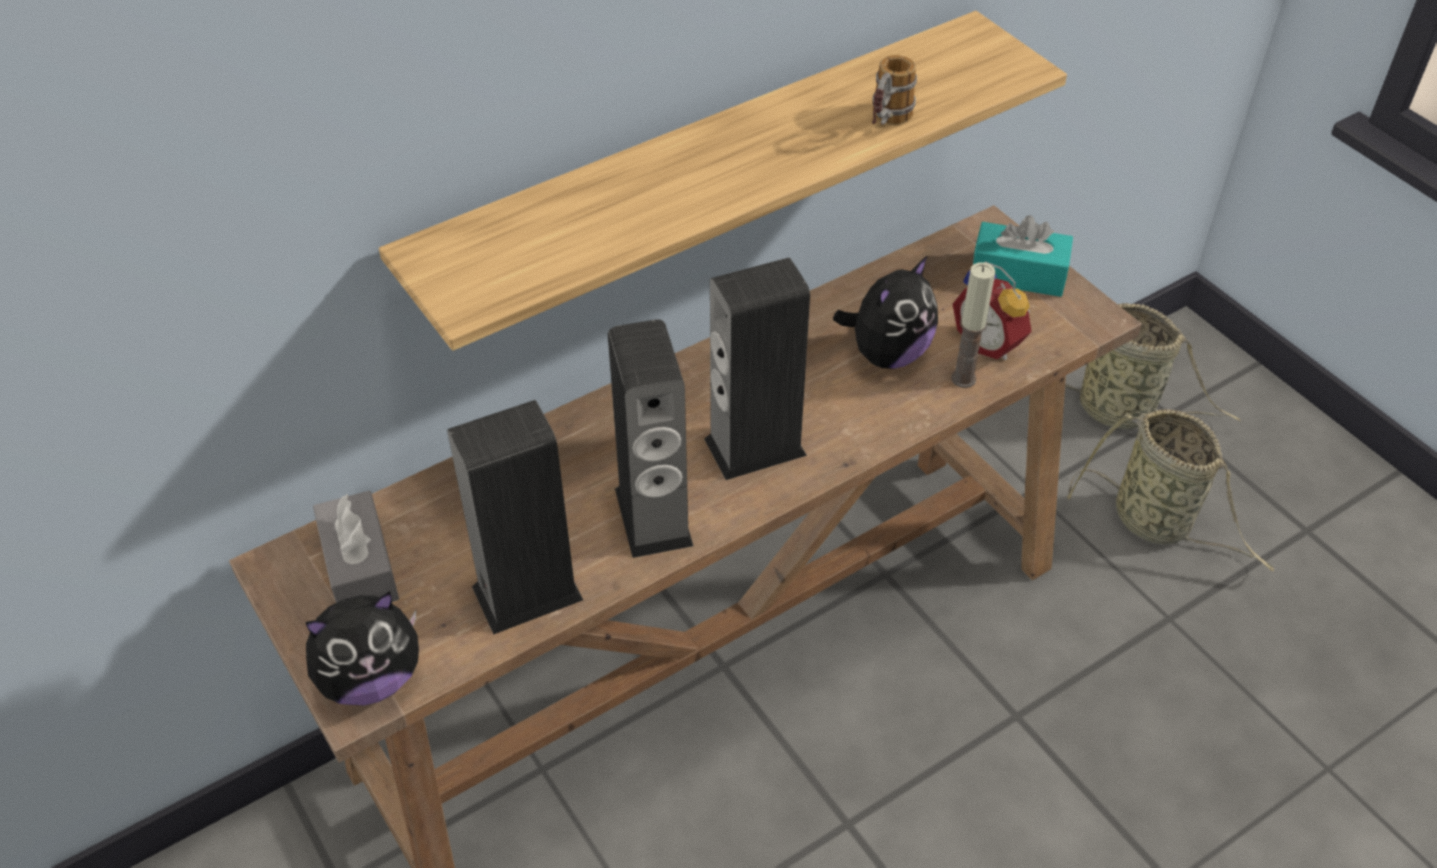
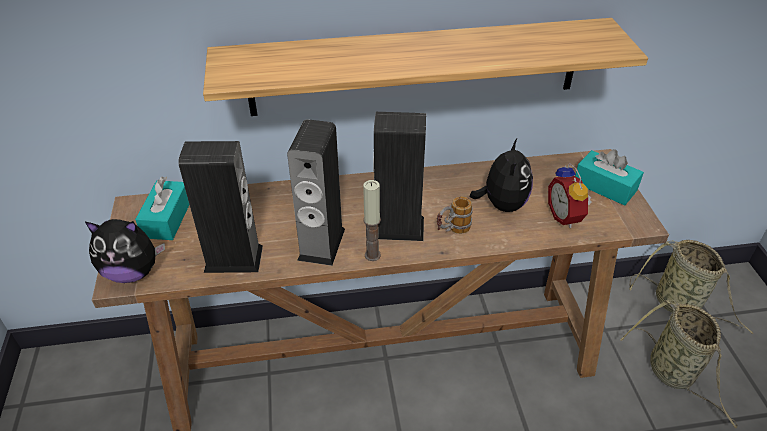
camera: 25 degrees right, 5 degrees down
(360, 566) = (167, 219): grey tissue box -> turquoise tissue box
(886, 124) = (516, 56): mug -> mug (451, 231)
(887, 353) = (501, 204): plush toy -> plush toy turned 60 degrees counterclockwise
(963, 379) = (538, 230): candle -> candle (372, 255)

